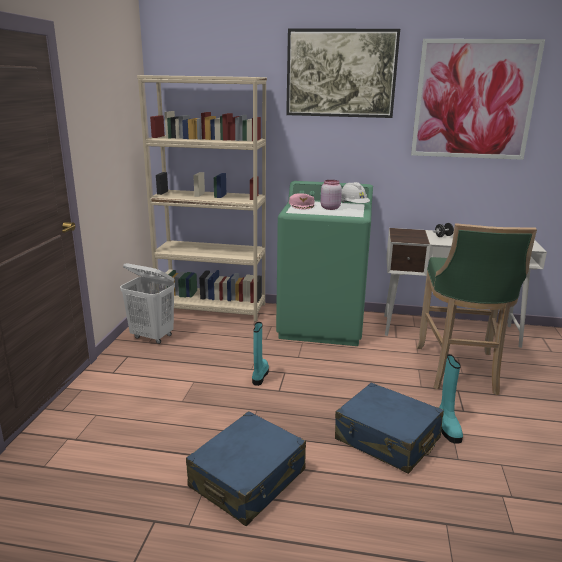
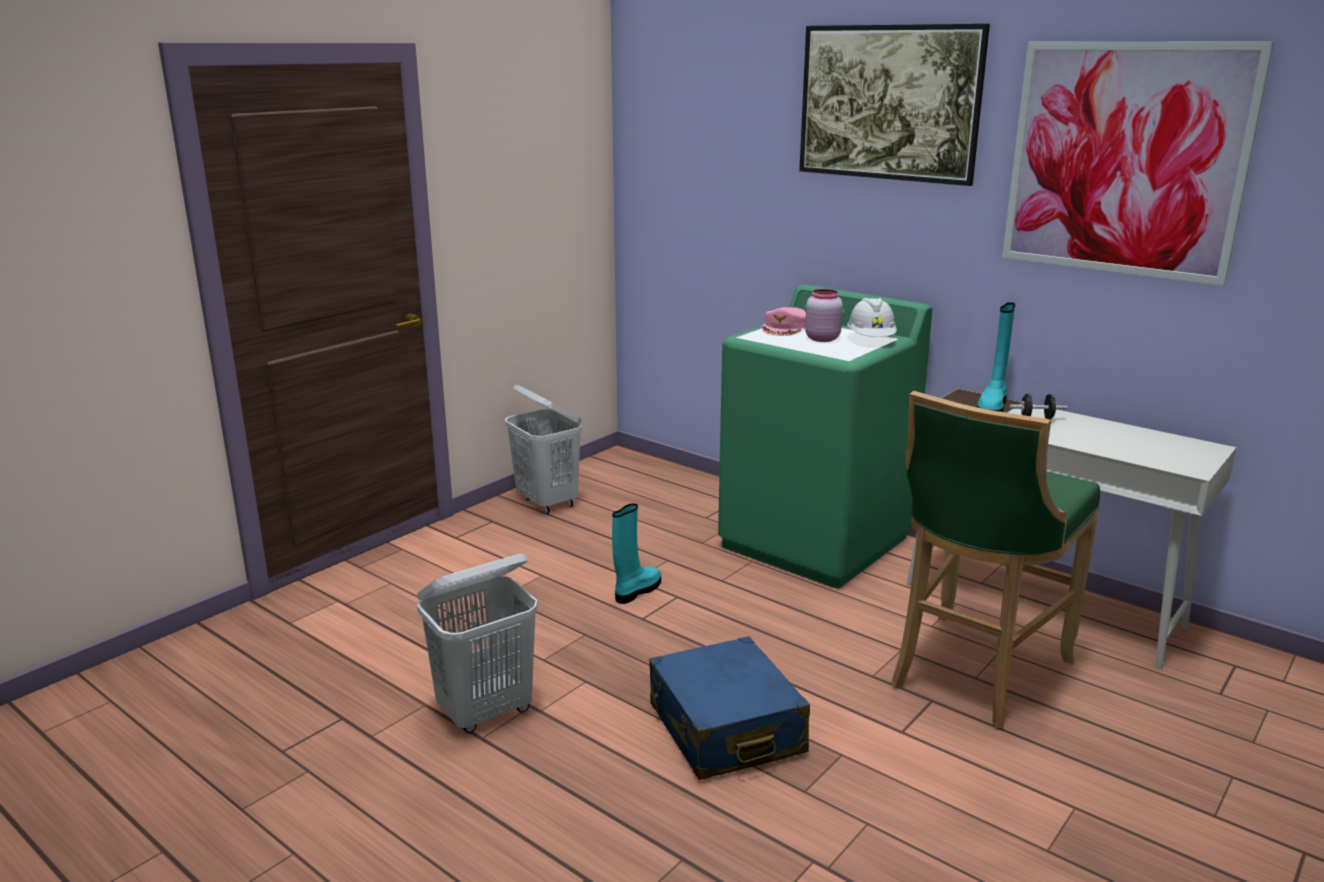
camera: 30 degrees right, 0 degrees up
(212, 308) = (669, 480): beige bookcase -> none
(248, 479) = (486, 712): blue suitcase -> white laundry basket
(447, 427) = (843, 745): turquoise boot -> turquoise boot (992, 407)

